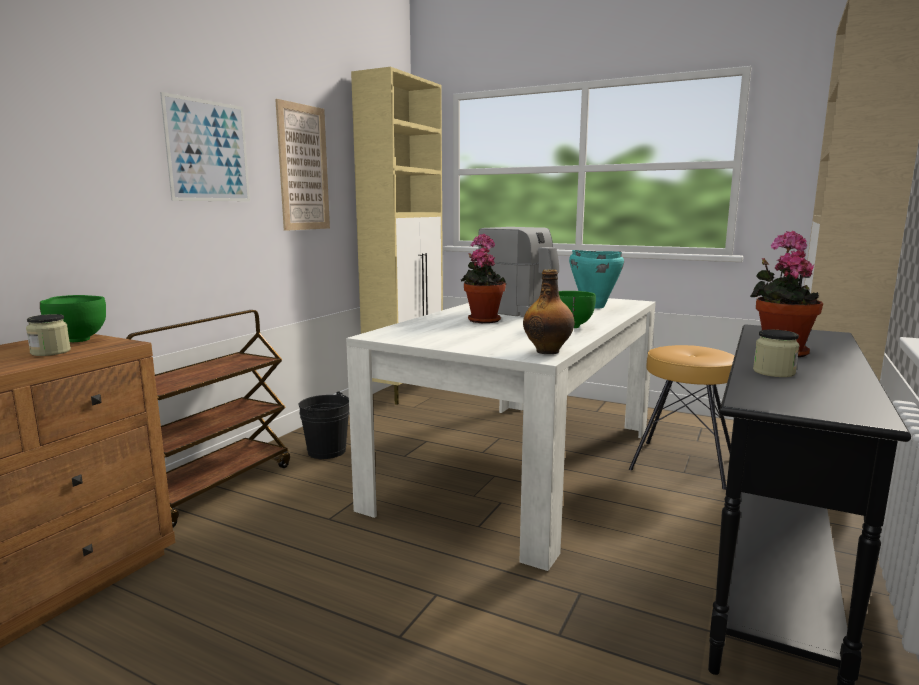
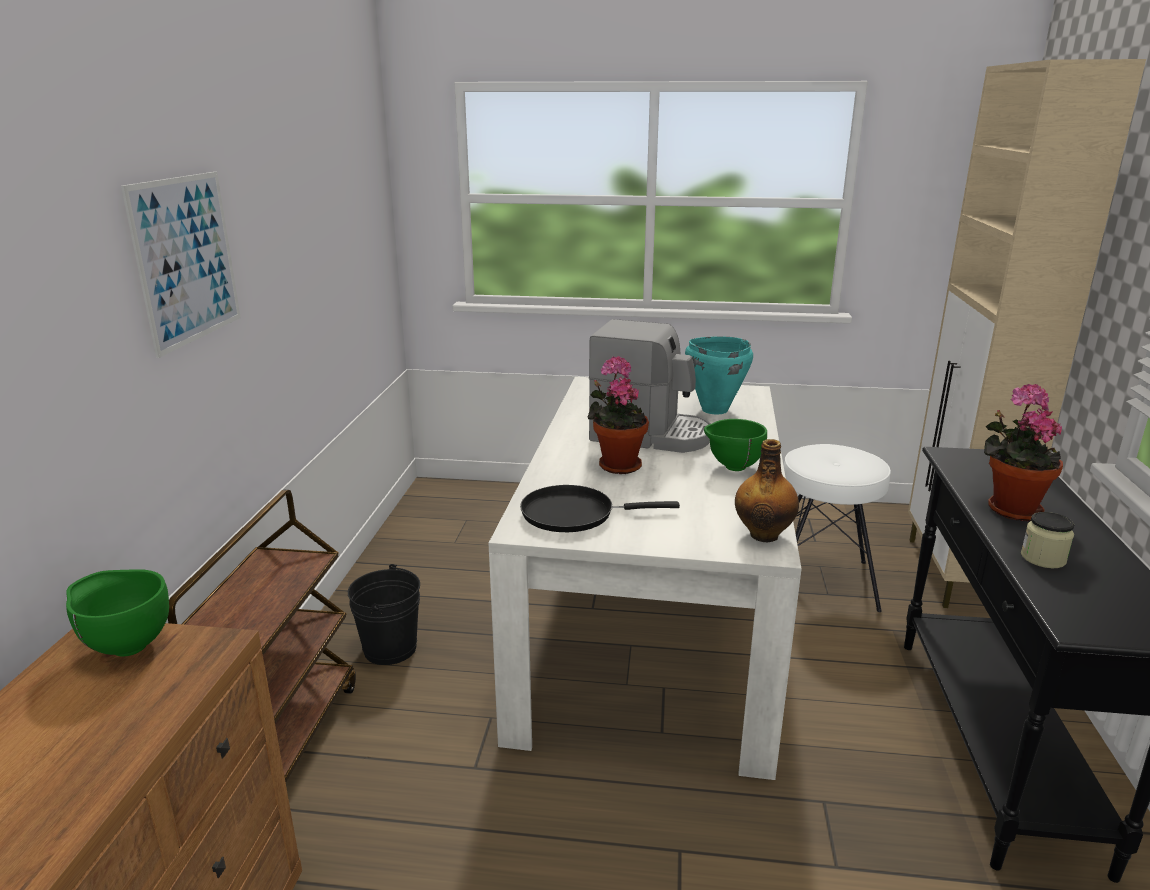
camera: 20 degrees left, 10 degrees up
(50, 352) = (129, 695): jar -> none
(303, 168) = (288, 239): picture -> none
(405, 390) = (423, 512): beige cabinet -> none
(420, 333) = (574, 514): none -> black frying pan
(682, 464) = (820, 582): brown stool -> white stool

